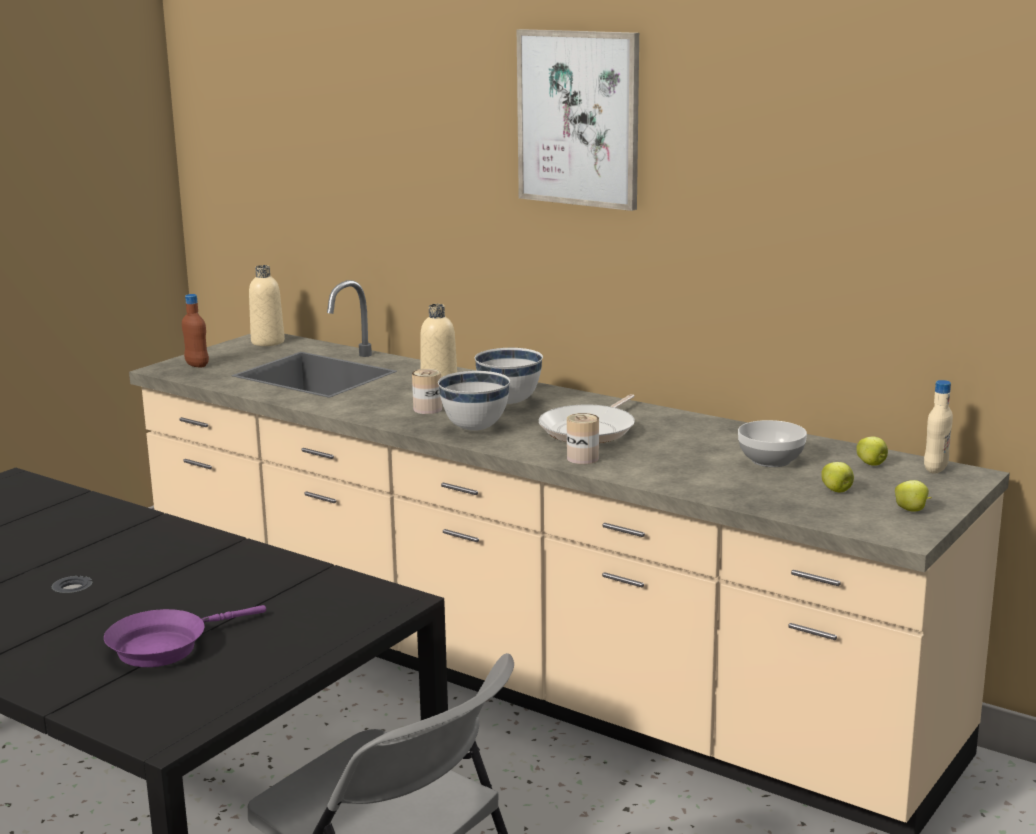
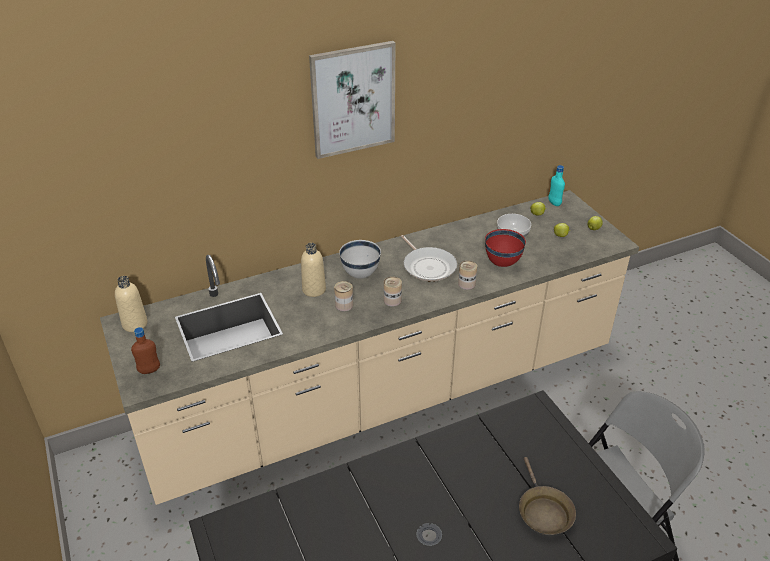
camera: 60 degrees left, 20 degrees up
(165, 646) = (543, 511): purple frying pan -> brown frying pan
(475, 428) = (392, 300): white bowl -> can
(678, 468) = (502, 263): none -> red bowl
(935, 469) = (554, 203): beige bottle -> turquoise bottle

